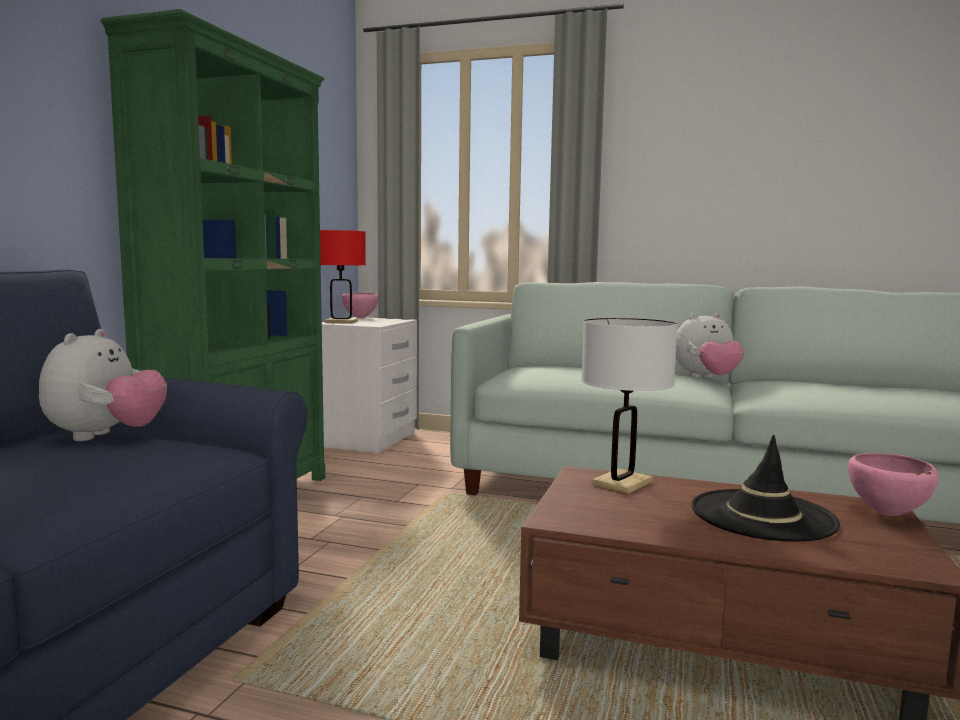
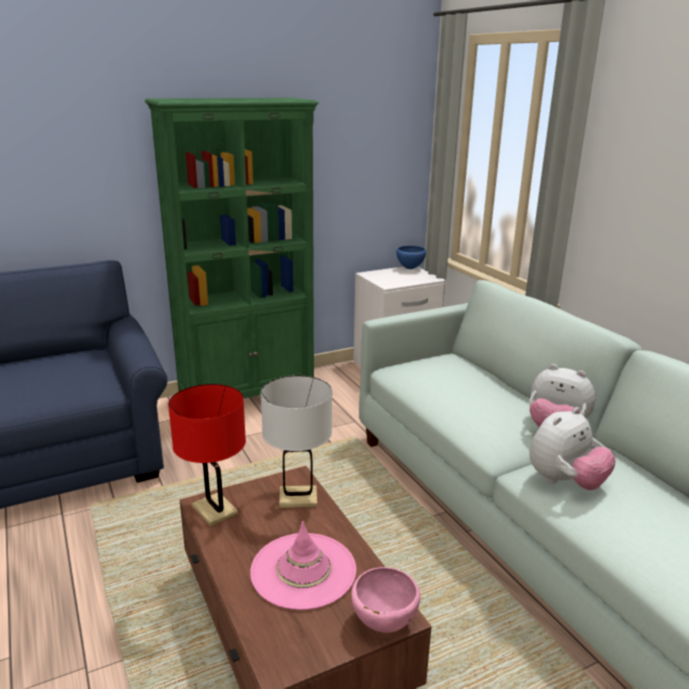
camera: 45 degrees right, 15 degrees up
(106, 437) = (90, 362): plush toy -> plush toy (565, 482)
(341, 322) = (378, 274): red table lamp -> red table lamp (215, 510)
(360, 318) = (410, 268): pink bowl -> blue bowl
(762, 515) = (303, 570): black hat -> pink hat

